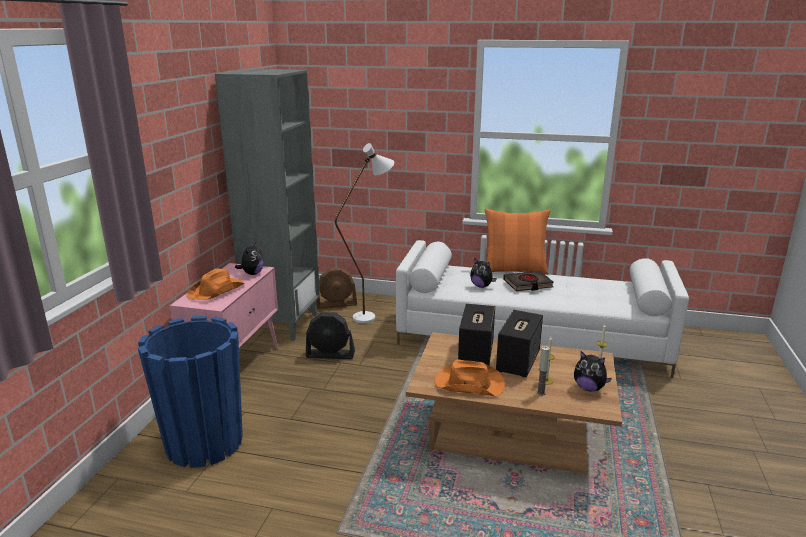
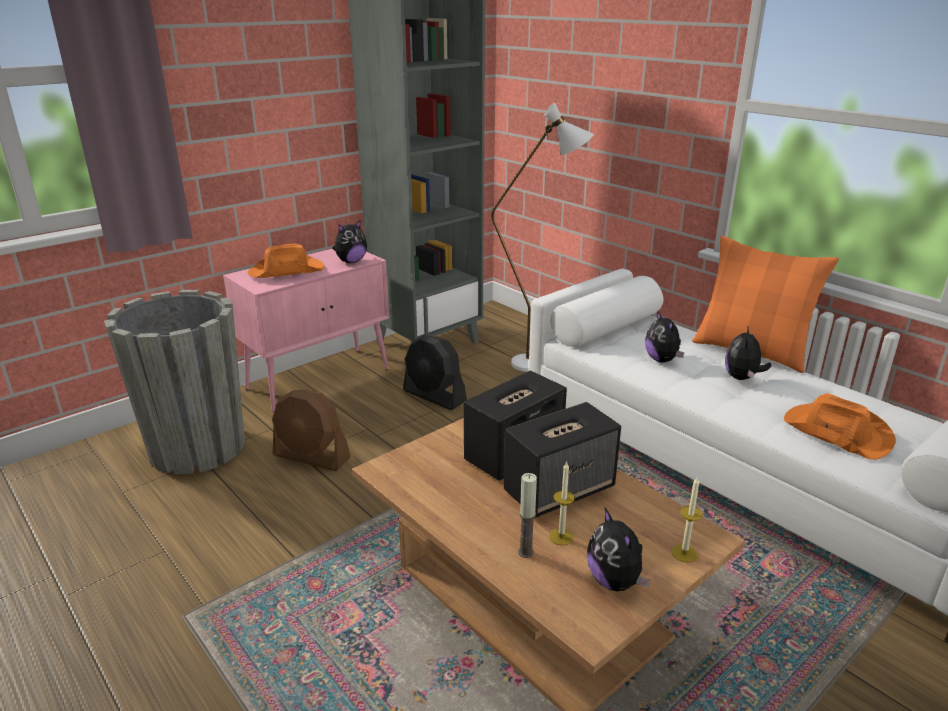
camera: 35 degrees right, 5 degrees up
(204, 443) = (197, 447): blue planter -> grey planter
(336, 304) = (514, 336): brown fan -> brown fan (311, 457)
(468, 383) = (443, 491): orange hat -> orange hat (836, 432)
(527, 284) = (742, 378): black book -> plush toy

